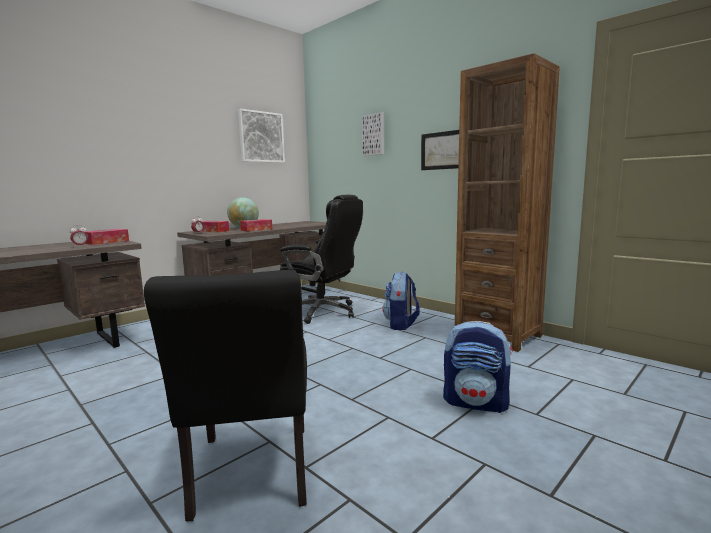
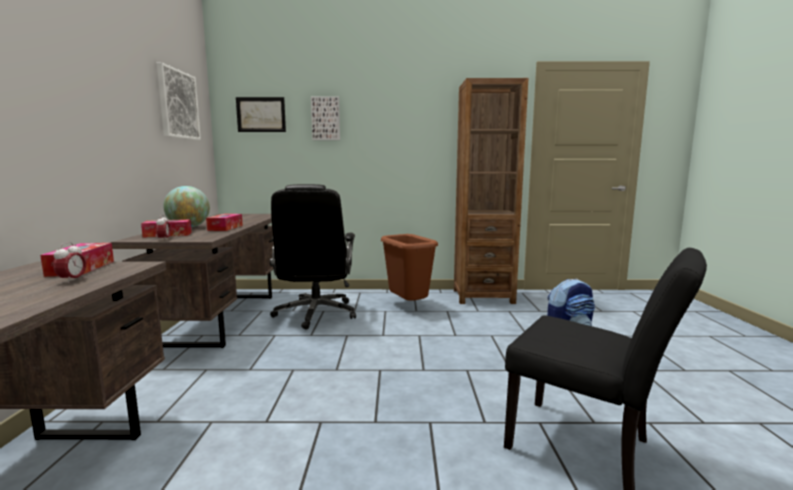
camera: 45 degrees left, 0 degrees up
(323, 312) = (316, 314): black office chair -> black office chair turned 105 degrees clockwise
(401, 324) = (408, 306): backpack -> brown trash can
(443, 150) = (411, 141): picture -> picture (261, 114)

